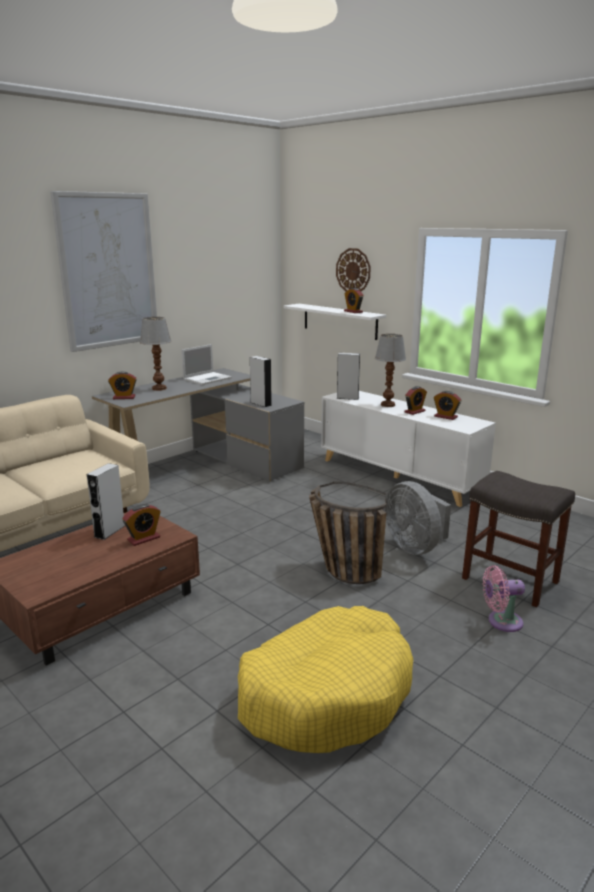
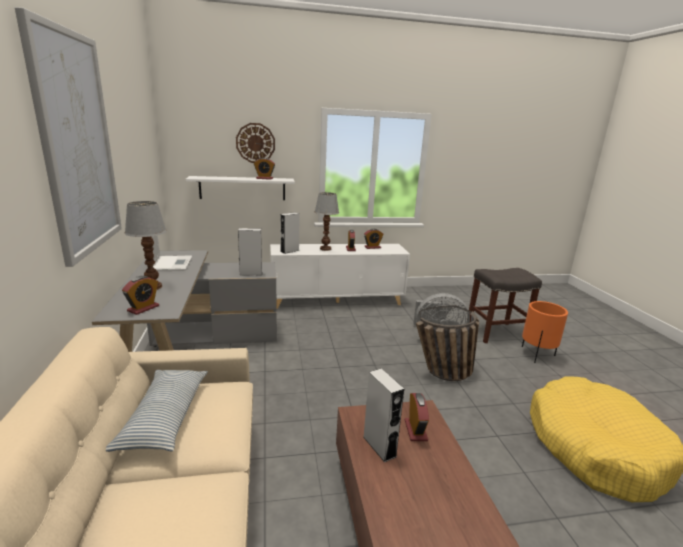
camera: 55 degrees left, 0 degrees up
(61, 461) = (164, 417): none -> pillow
(501, 621) = (537, 354): pink fan -> orange planter

